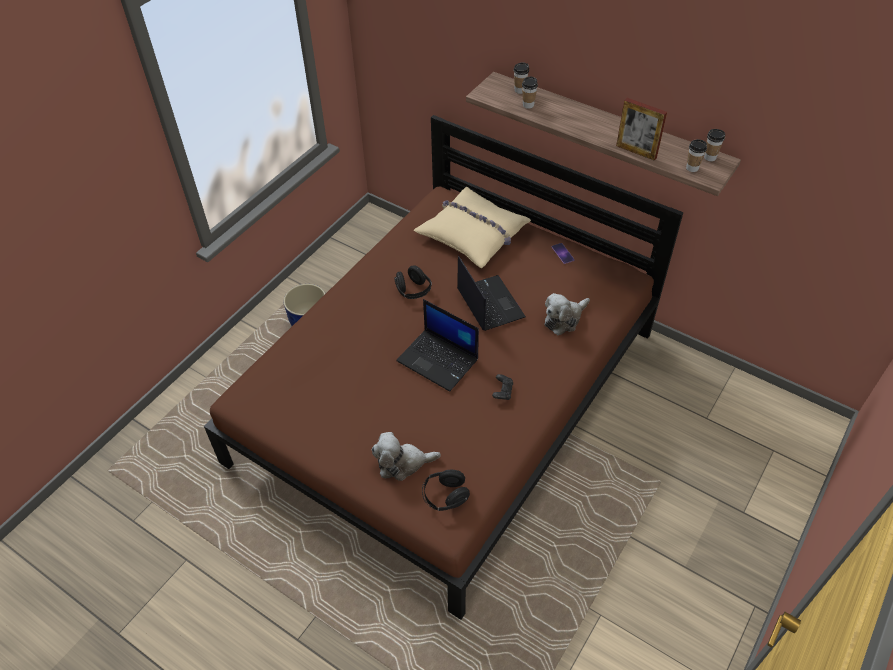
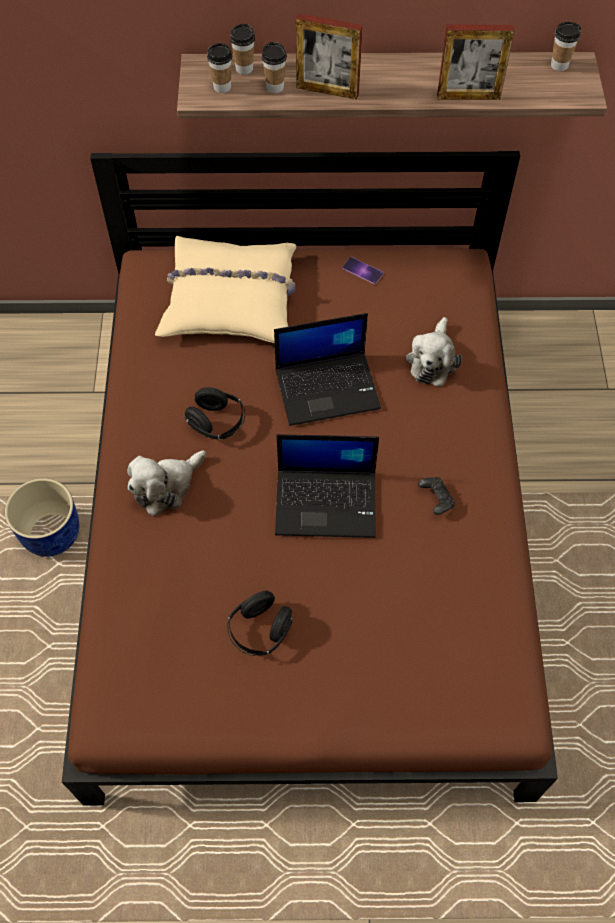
camera: 35 degrees left, 10 degrees up
(402, 463) = (393, 670): plush toy -> plush toy (166, 486)
(445, 496) = (478, 681): black headphones -> black headphones (260, 631)
(489, 303) = (328, 387): laptop -> laptop turned 135 degrees clockwise
(556, 117) = (327, 91): none -> picture frame
(692, 168) = (552, 90): cup -> cup (222, 87)

